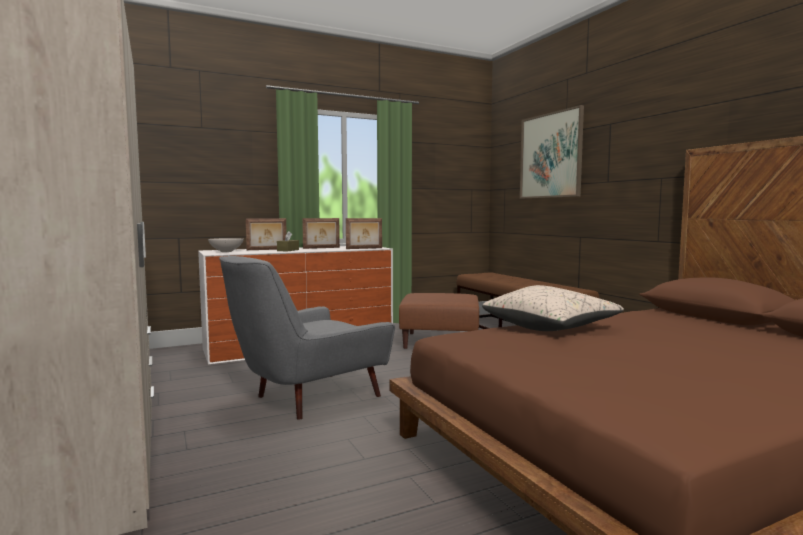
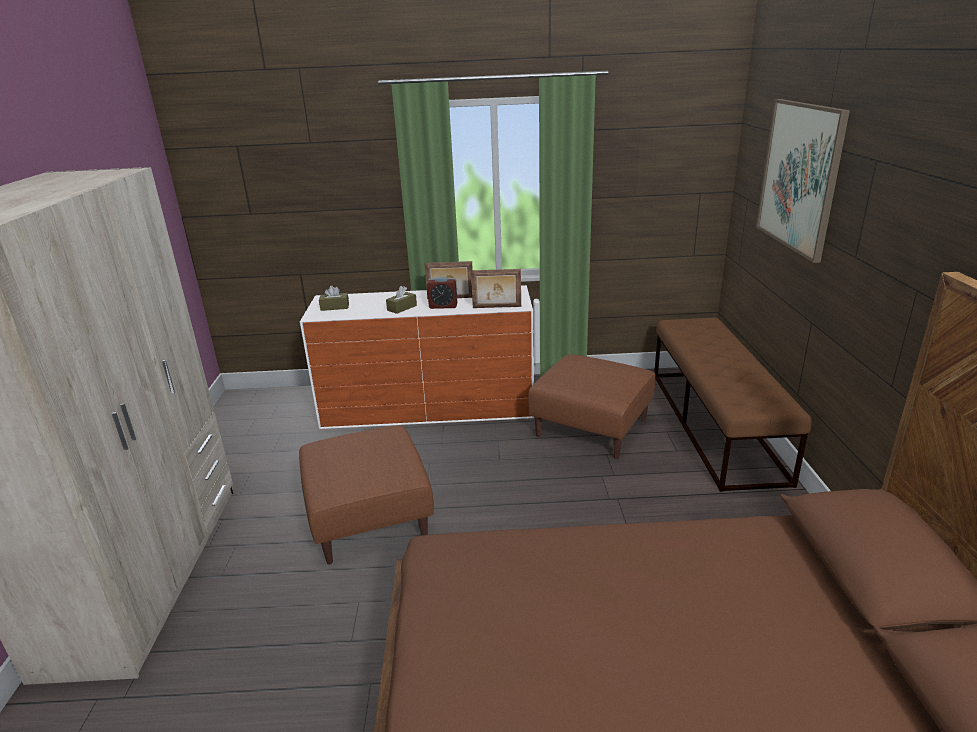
camera: 25 degrees right, 20 degrees up
(227, 251) = (335, 307): white bowl -> brown tissue box
(267, 249) = (383, 301): picture frame -> none
(307, 398) = (368, 518): grey armchair -> brown ottoman
(321, 249) = (443, 306): none -> alarm clock
(550, 327) = (577, 553): beige pillow -> none

